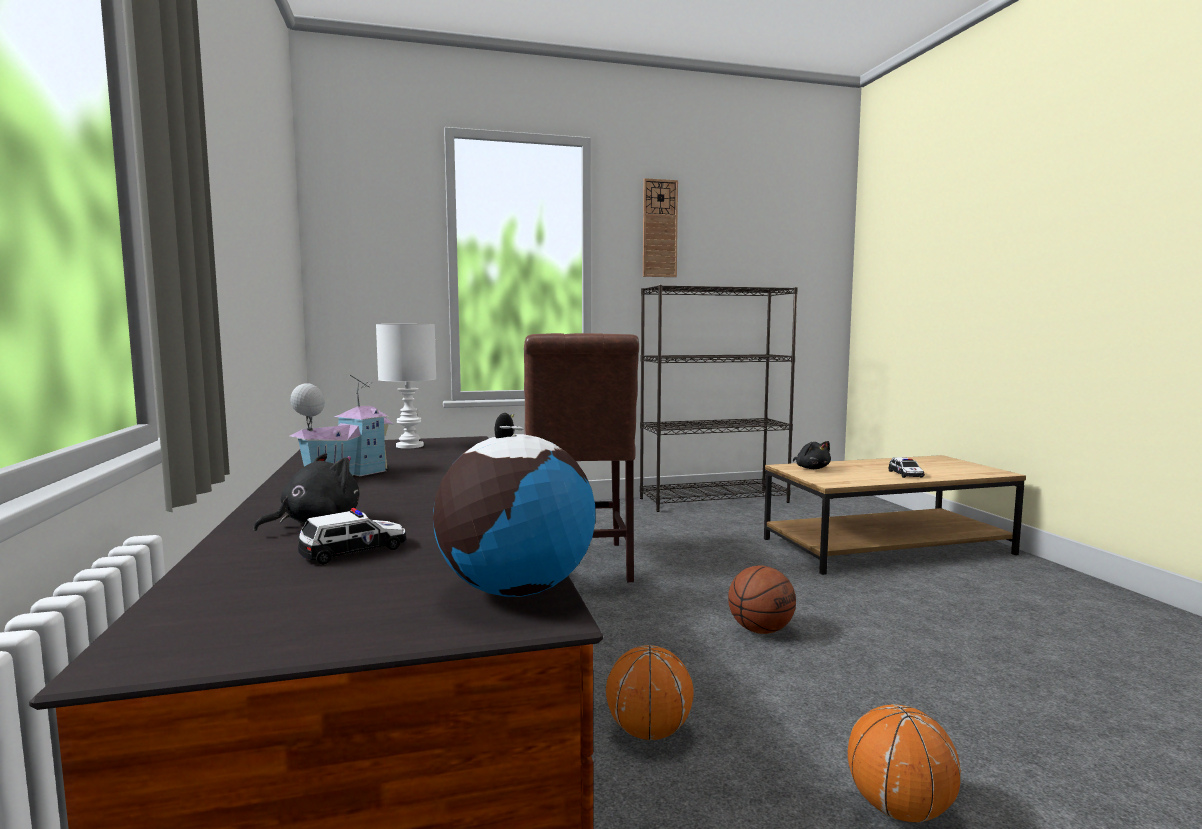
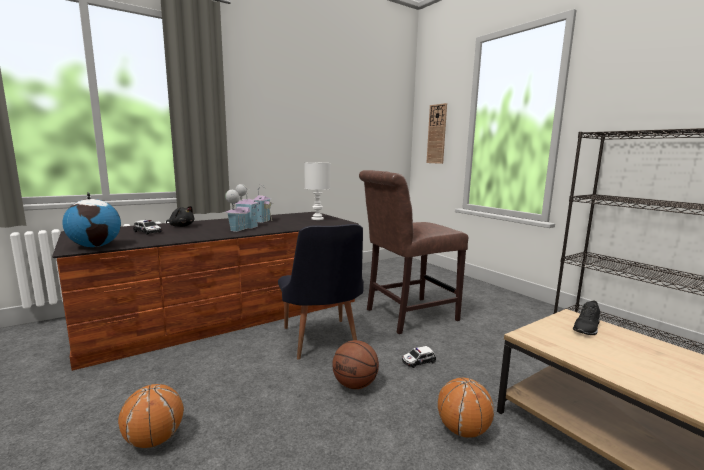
camera: 70 degrees right, 5 degrees up
(434, 482) = (242, 228): none -> toy house
(627, 636) = (321, 342): none -> black chair
(649, 732) = (225, 360): basketball -> basketball (462, 430)
(659, 228) = (634, 75): wall clock -> wall clock (437, 134)
(811, 468) = (587, 328): black plush toy -> black shoe
(906, 474) = (662, 382): toy car -> toy car (418, 361)

